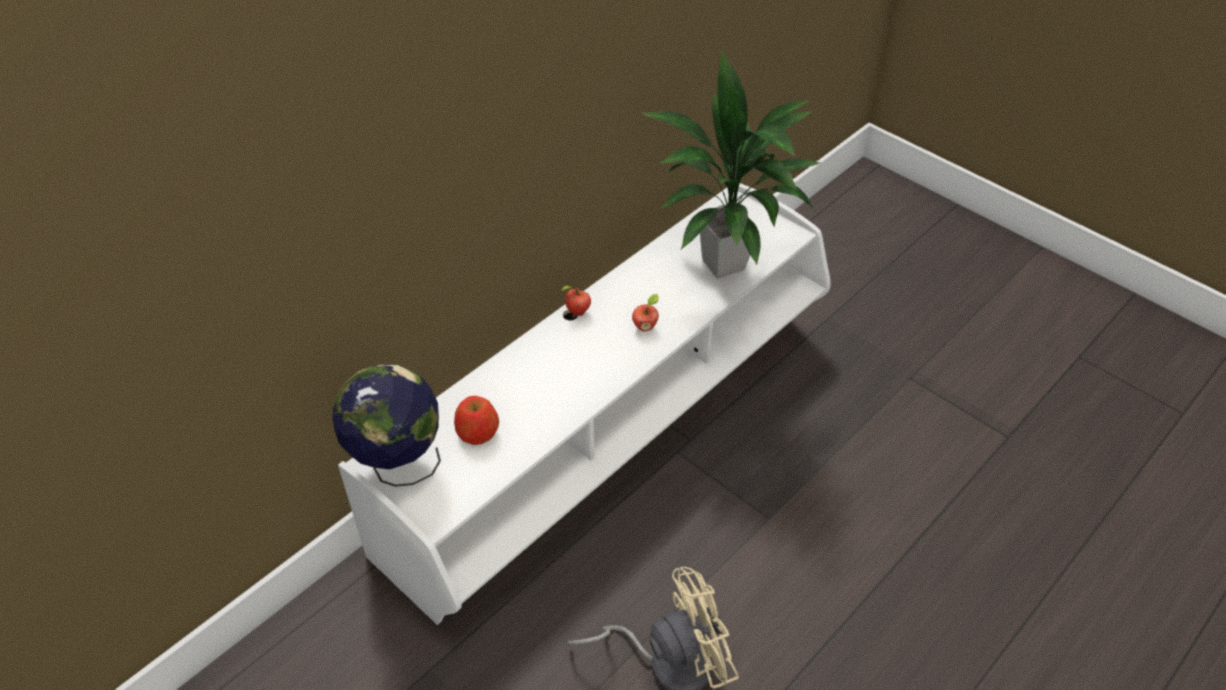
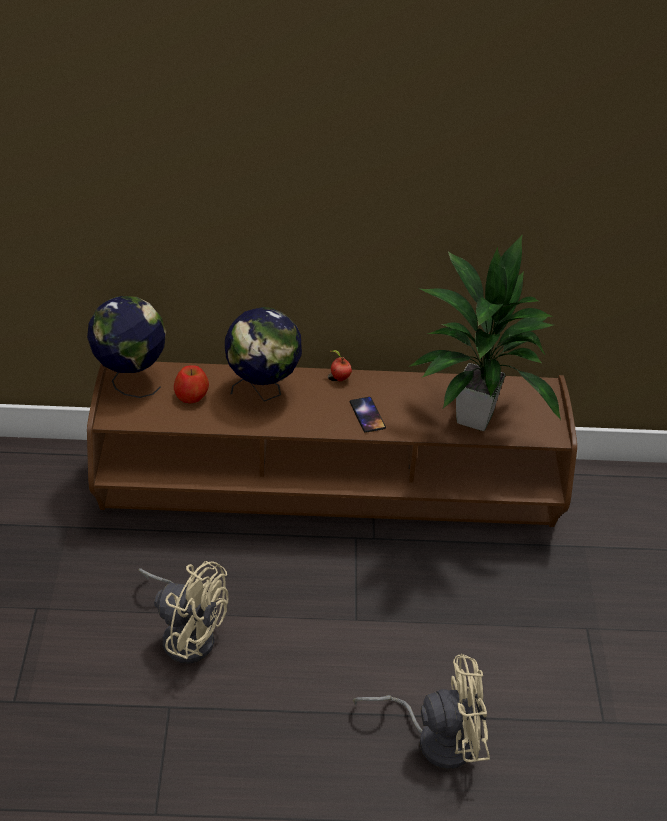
camera: 45 degrees right, 5 degrees down
(533, 376) = (263, 391): none -> globe
(613, 436) = (329, 498): white tv stand -> brown tv stand
(645, 326) = (367, 415): apple -> phone
(941, 555) = (435, 738): none -> beige fan

